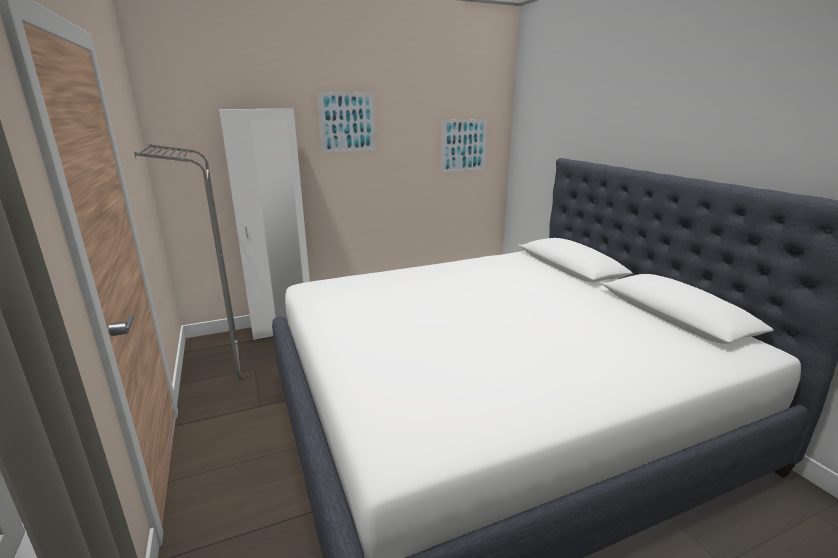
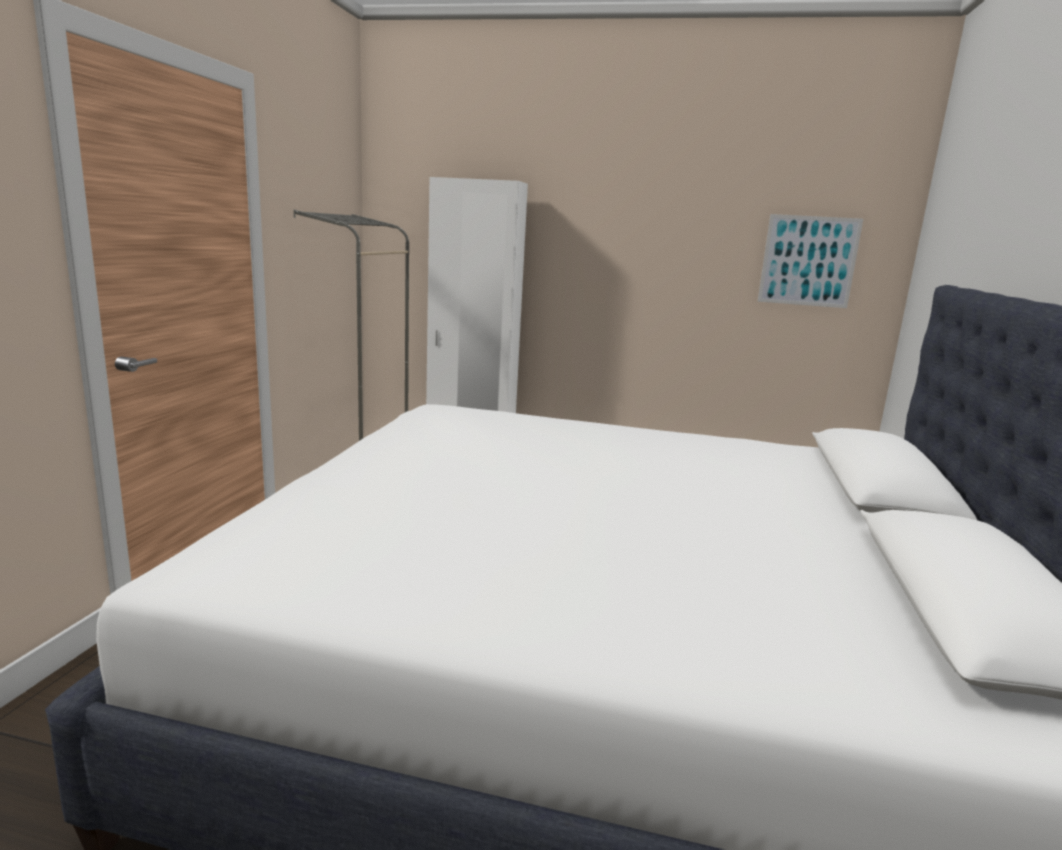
camera: 35 degrees right, 5 degrees down
(347, 122) = (608, 208): picture -> none

